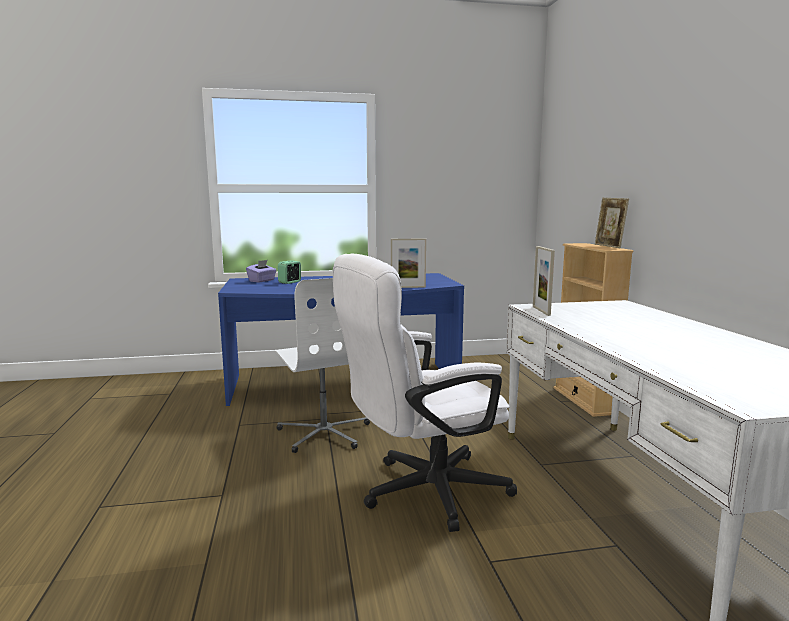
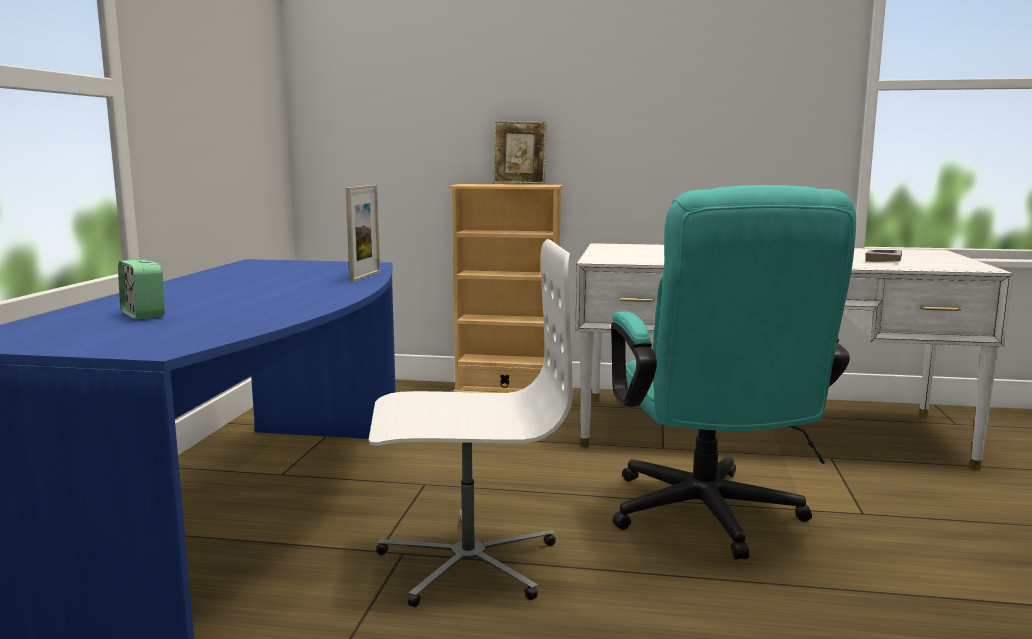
camera: 70 degrees left, 0 degrees up
(262, 281) = (57, 329): purple tissue box -> none
(422, 492) = (709, 520): white office chair -> turquoise office chair
(541, 311) = (629, 260): picture frame -> none
(726, 369) = (883, 260): none -> book

